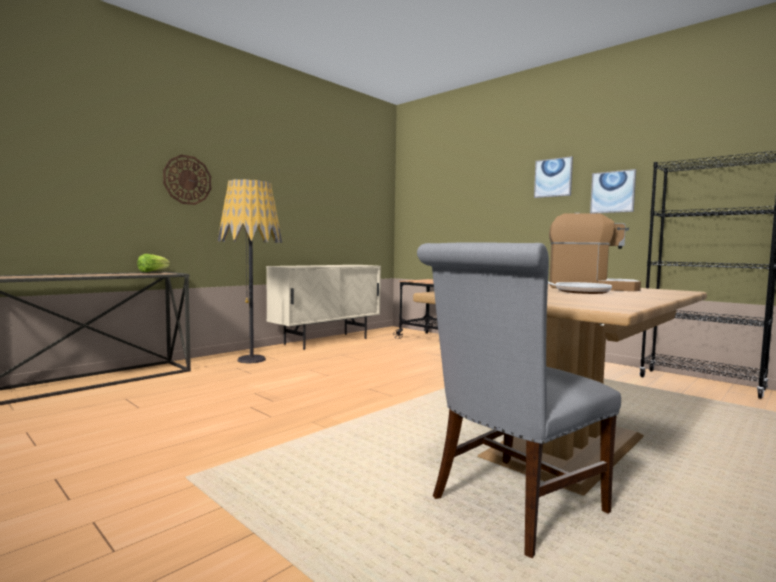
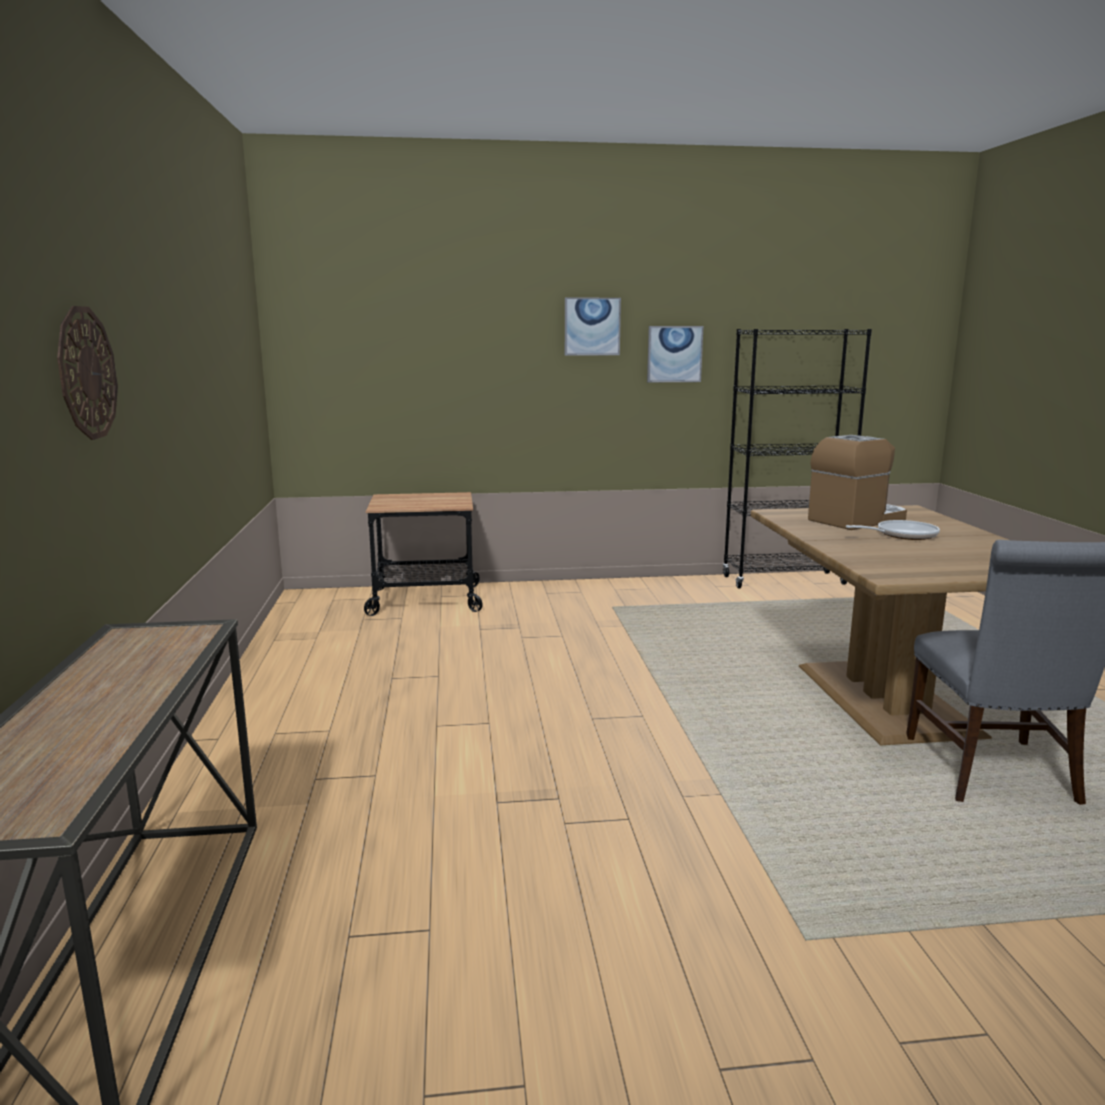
camera: 50 degrees left, 10 degrees up
(152, 272) = (101, 638): lettuce -> none
(251, 360) = (284, 752): floor lamp -> none
(326, 341) = (282, 661): beige cabinet -> none

